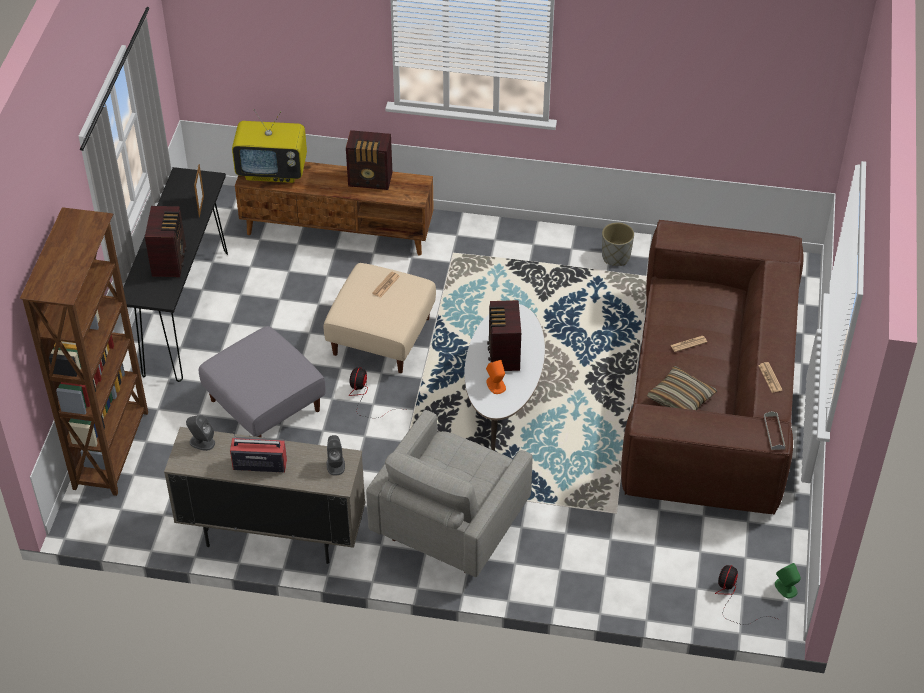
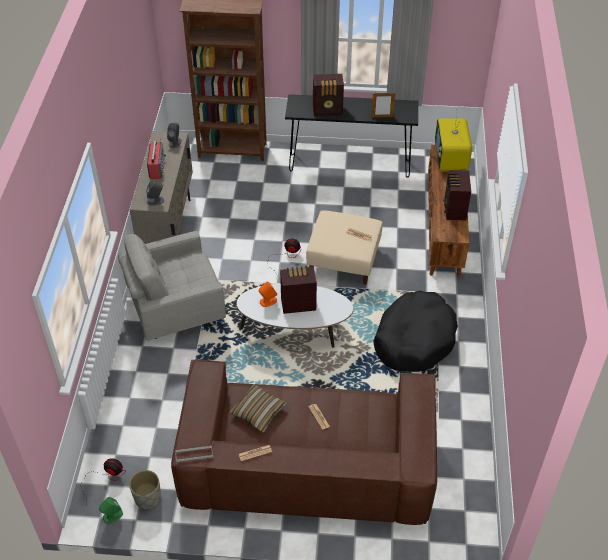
camera: 85 degrees right, 0 degrees up
(266, 405) = (274, 211): grey ottoman -> none
(449, 525) = (175, 309): grey armchair -> grey armchair turned 45 degrees counterclockwise
(527, 282) = (414, 339): none -> black dog bed
(616, 257) = (456, 396): grey planter -> grey planter (147, 498)

